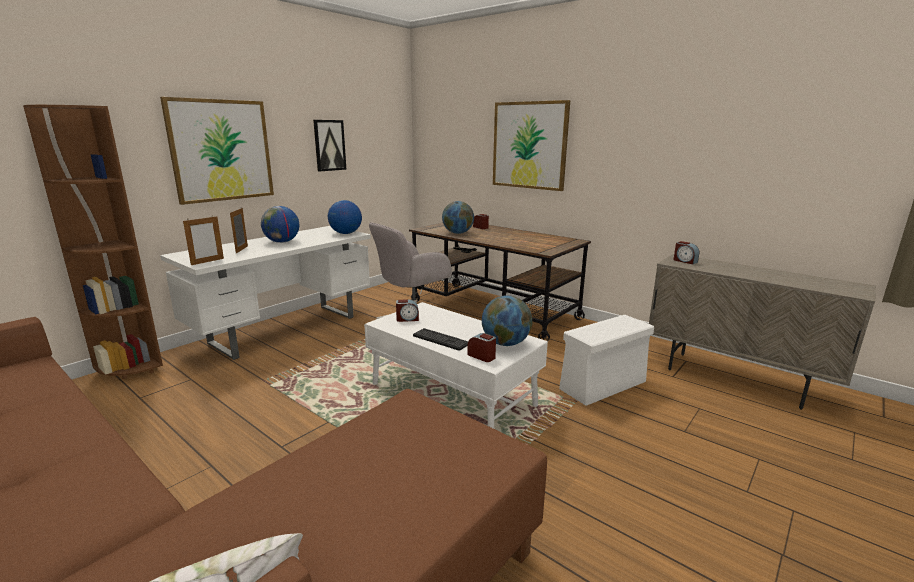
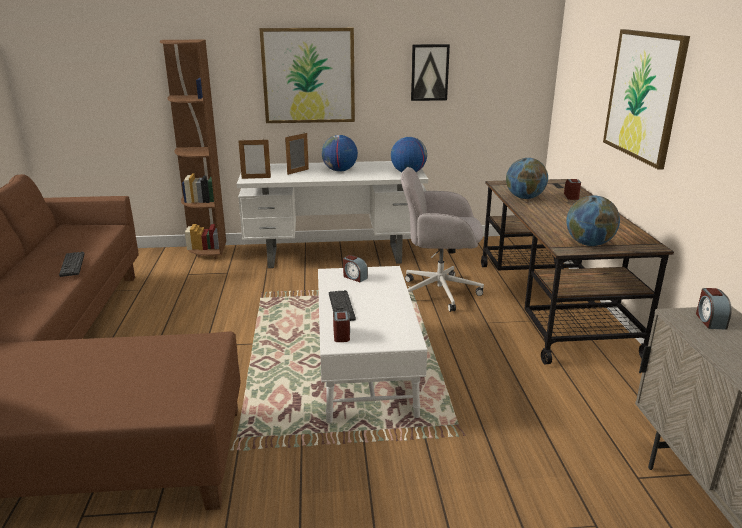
camera: 45 degrees right, 5 degrees up
(64, 414) = (72, 264): none -> keyboard
(505, 343) = (384, 333): globe -> globe (589, 244)
(603, 385) = (525, 438): white storage box -> none

